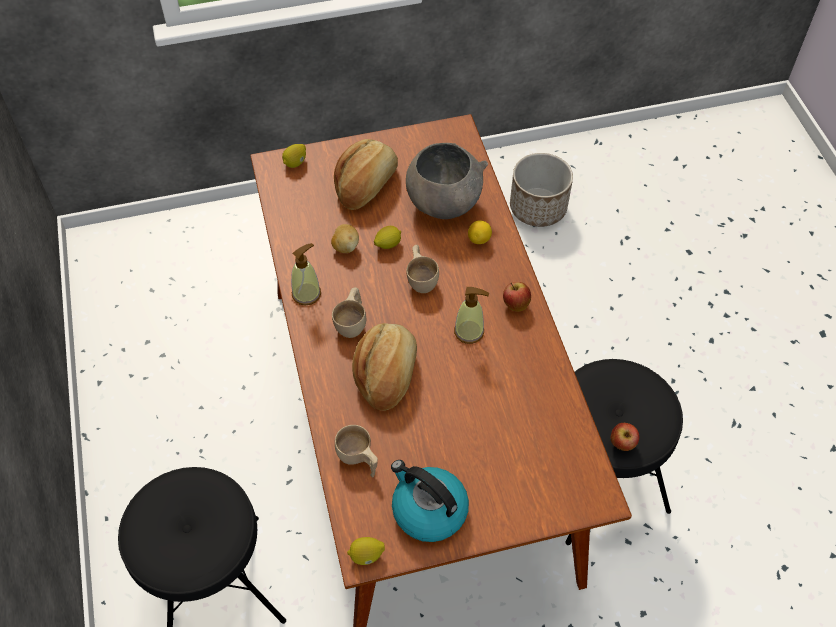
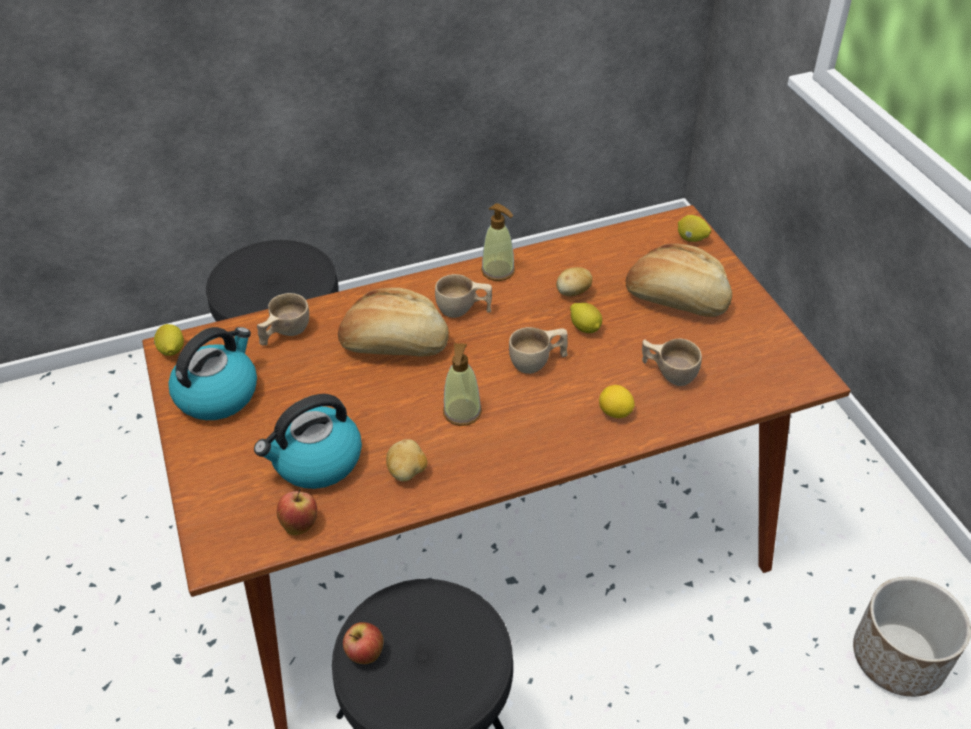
camera: 85 degrees right, 10 degrees down
(443, 203) = (668, 373): grey bowl -> beige cup
(511, 432) = (316, 461): none -> kettle
(515, 304) = (511, 456): apple -> apple (300, 524)
(526, 370) = (407, 472): none -> potato

